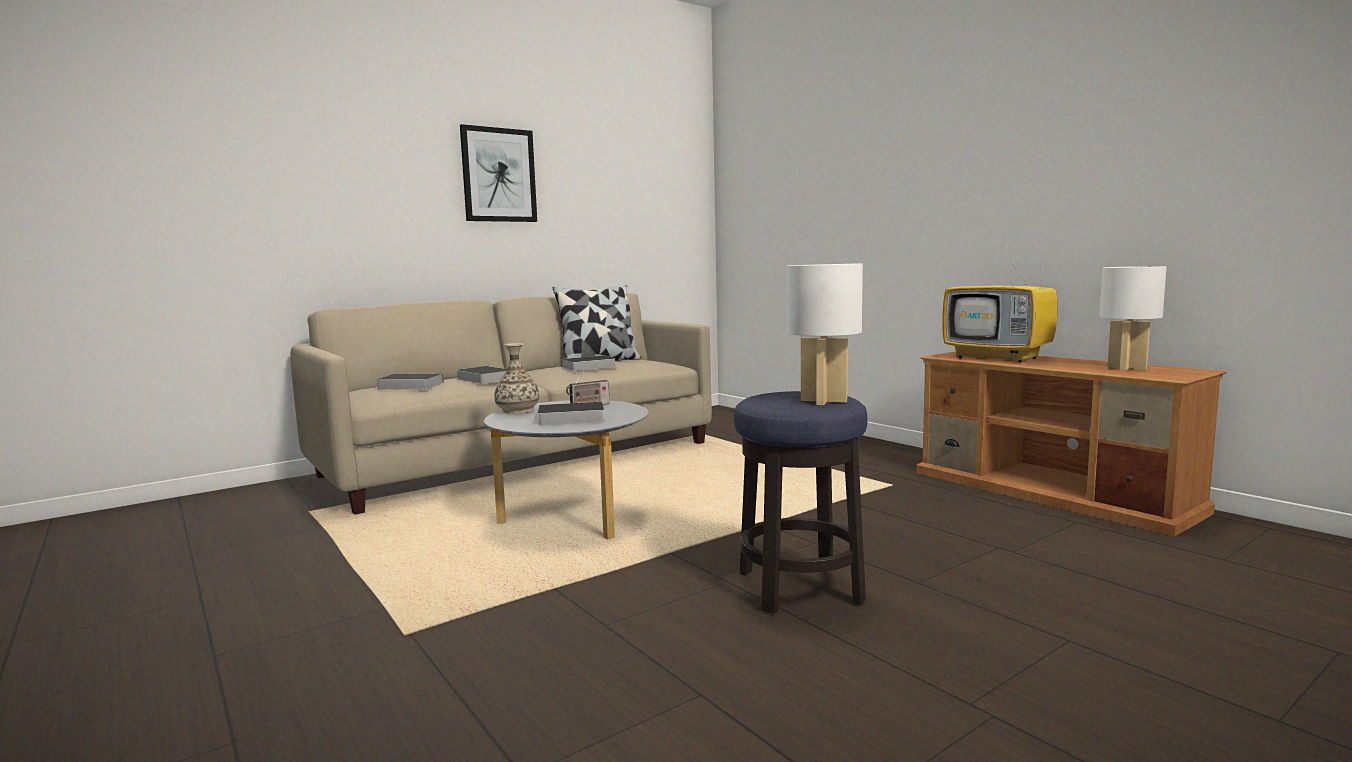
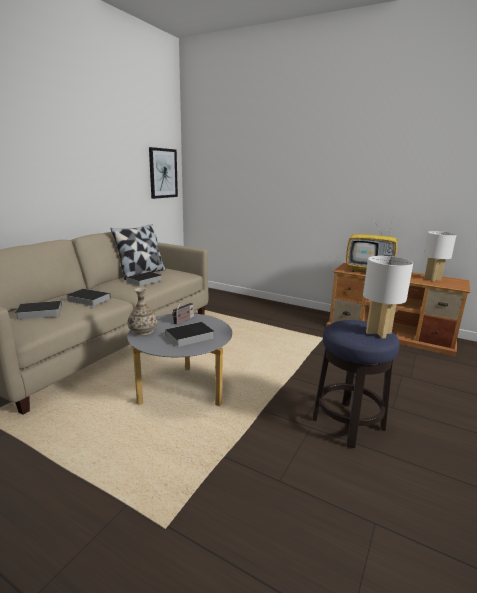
camera: 25 degrees left, 10 degrees up
(499, 175) = (61, 147): picture -> picture (163, 173)

